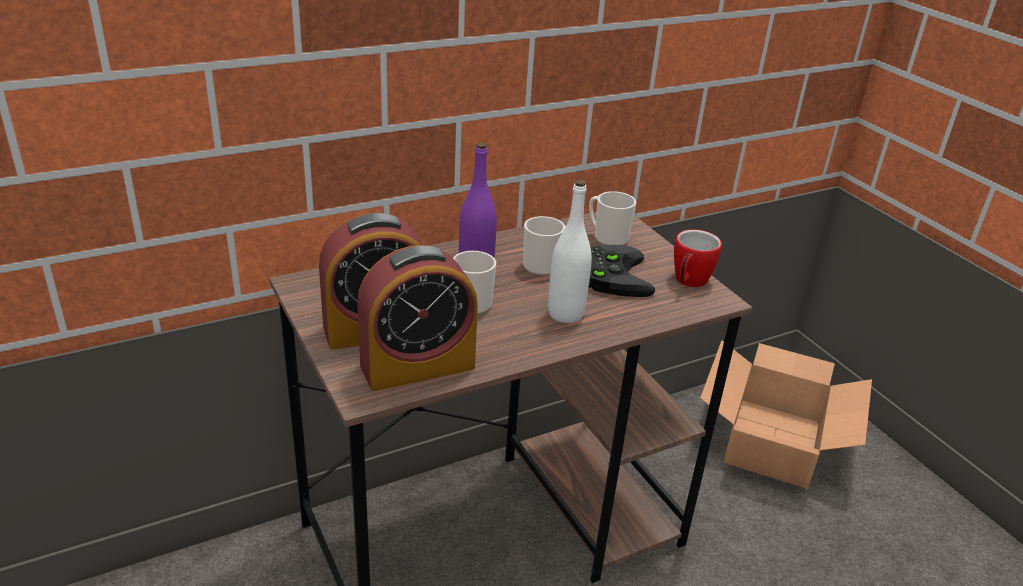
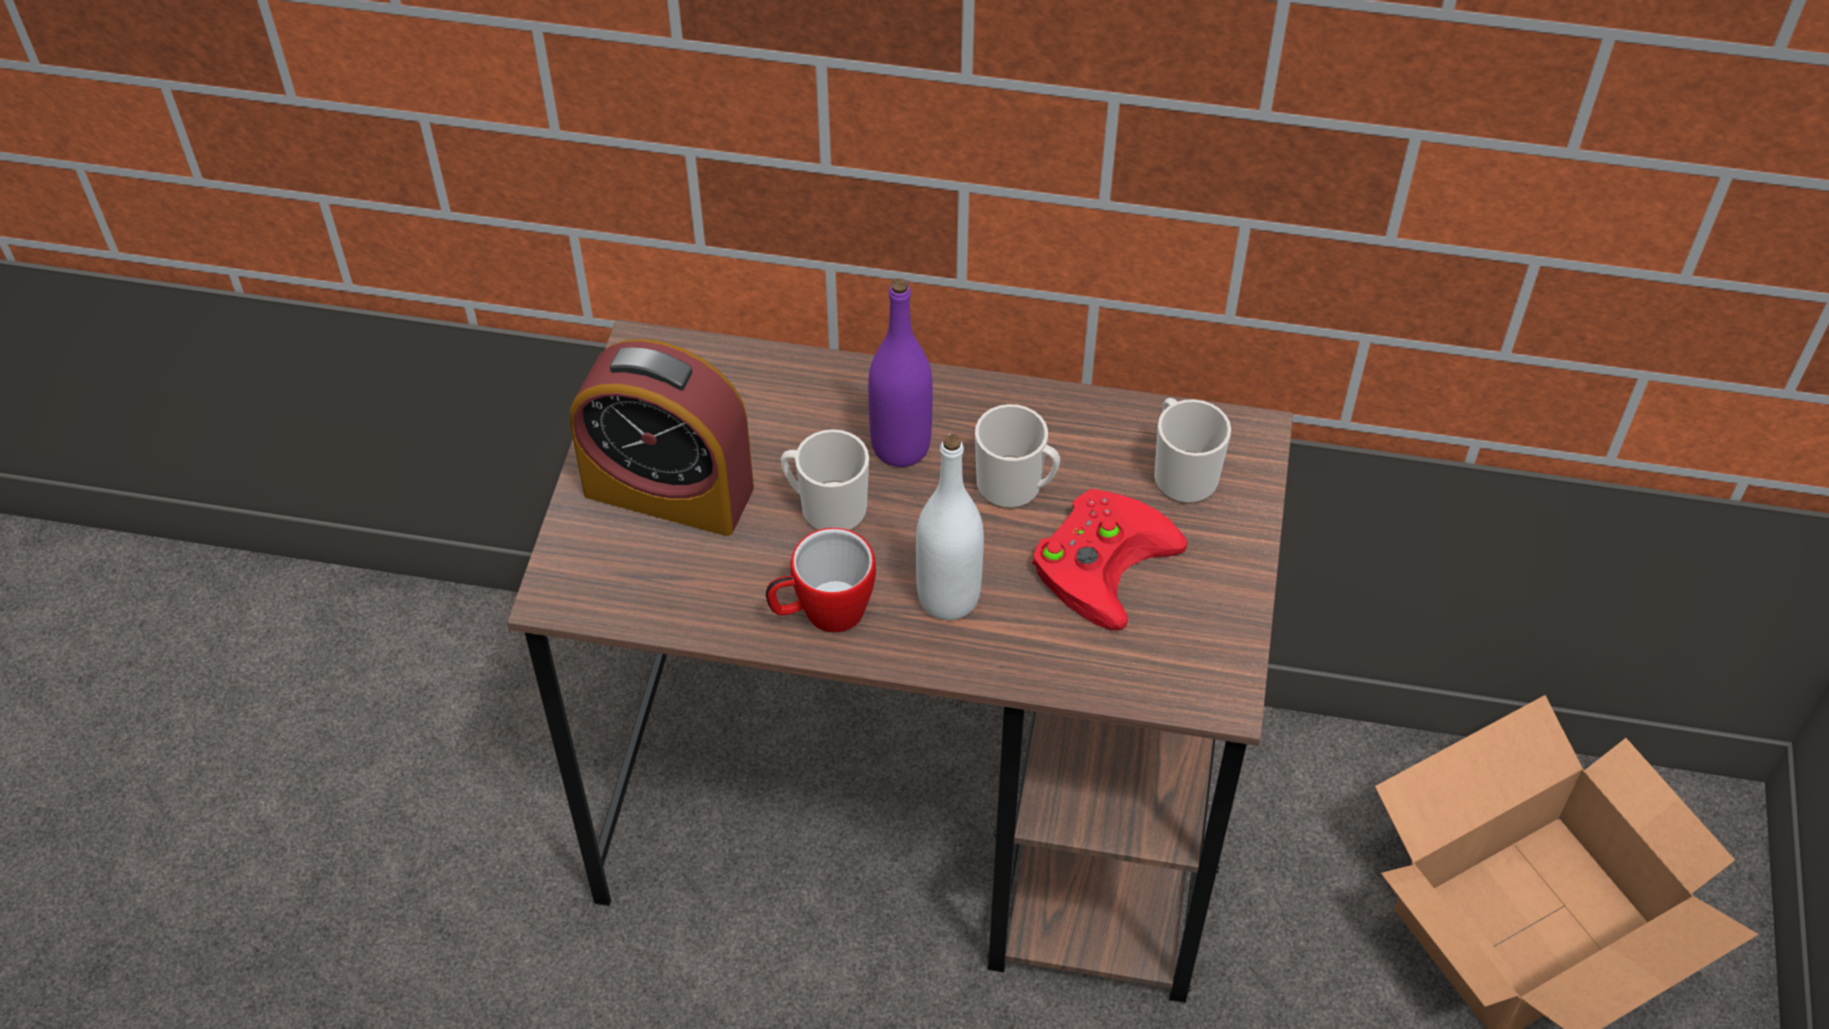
camera: 40 degrees right, 20 degrees up
(417, 366) = (662, 583): alarm clock -> none
(612, 275) = (1102, 557): black game controller -> red game controller
(688, 282) = (1210, 635): mug -> mug (821, 613)

